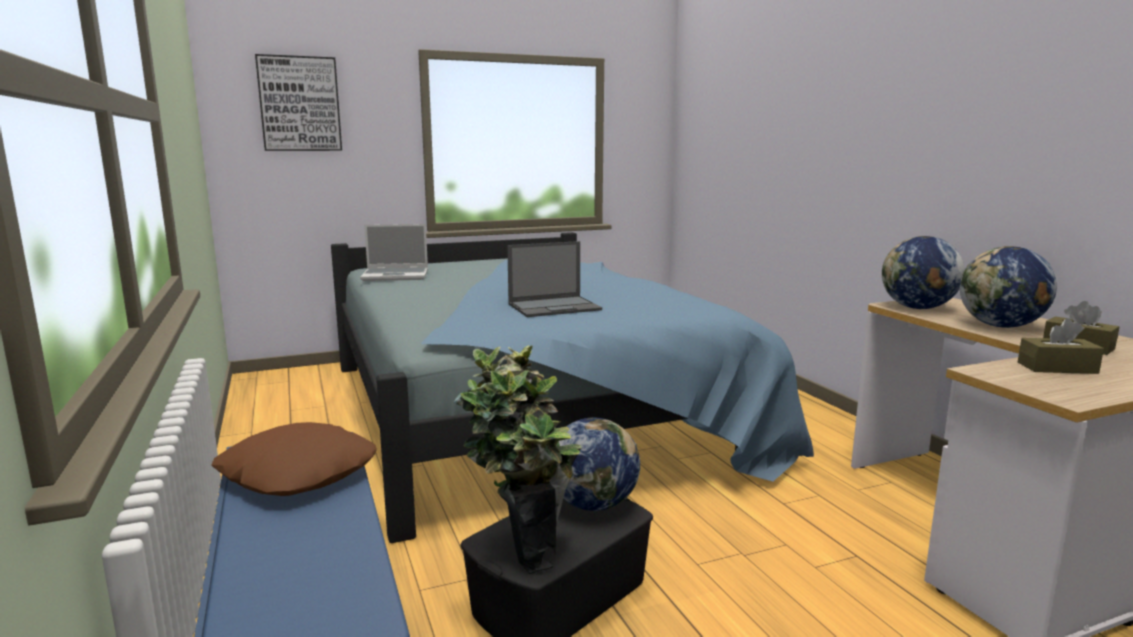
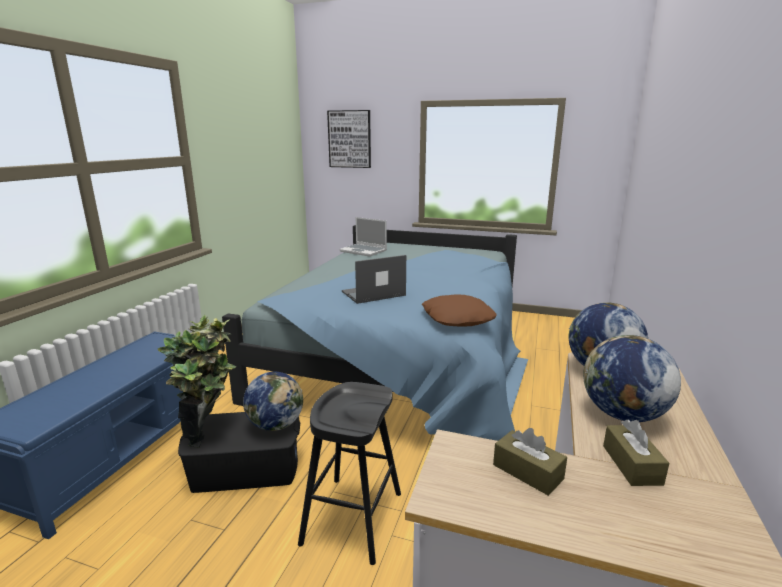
camera: 40 degrees right, 5 degrees up
(297, 473) = (144, 353): brown pillow -> brown pillow (457, 318)
(555, 307) = (373, 294): laptop -> laptop turned 135 degrees clockwise
(759, 574) = (352, 518): none -> black stool

